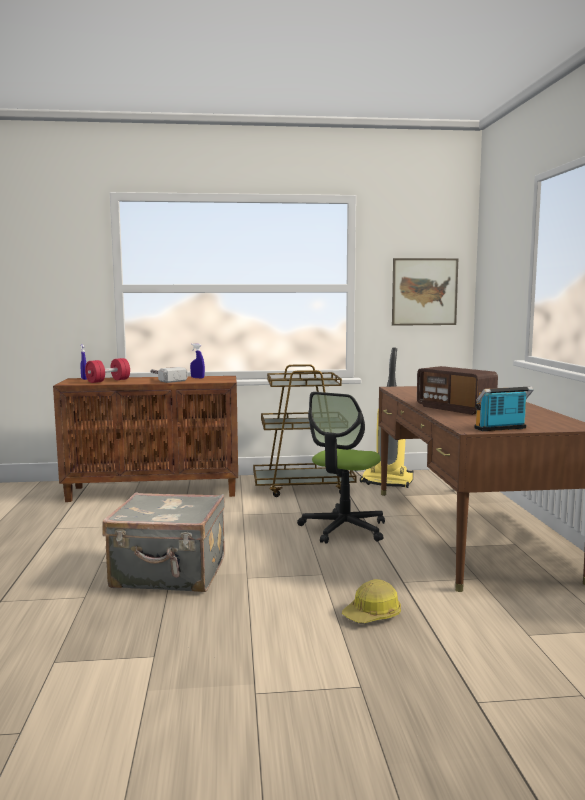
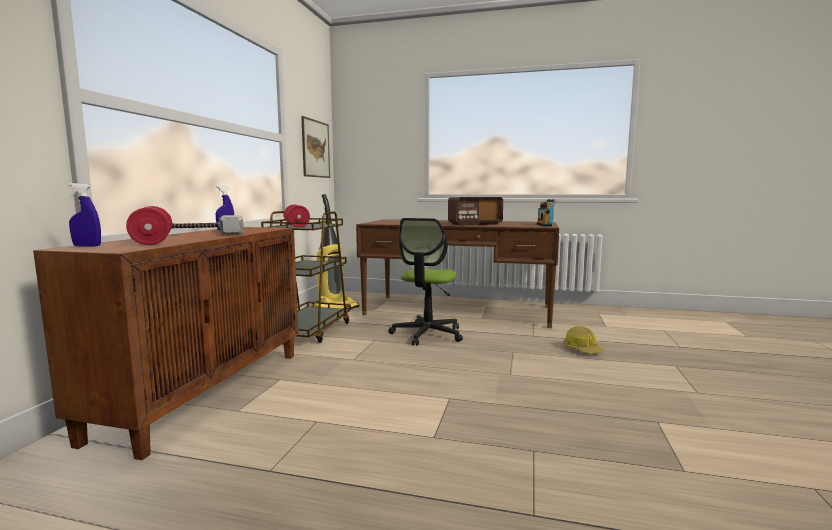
camera: 70 degrees left, 0 degrees up
(169, 574) = (489, 403): grey suitcase -> none
(297, 381) = (296, 226): none -> red dumbbell
(343, 529) = (427, 334): office chair -> office chair turned 60 degrees clockwise

